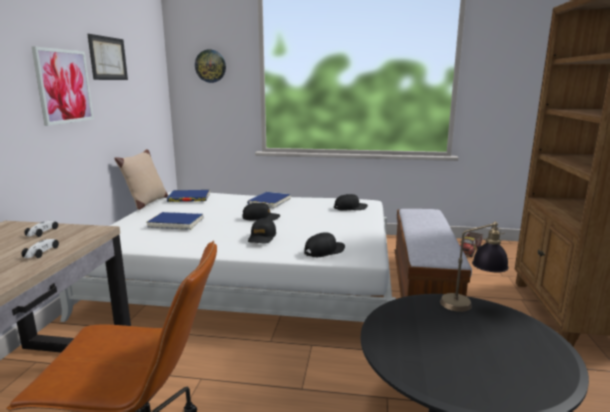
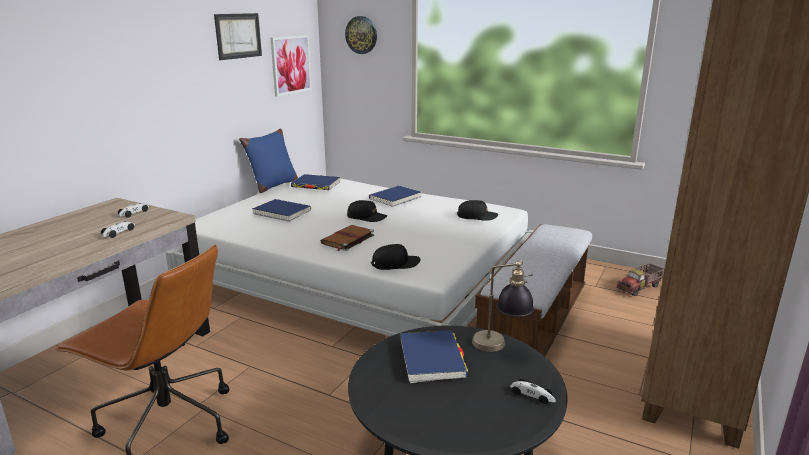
camera: 20 degrees right, 5 degrees up
(64, 86) = (184, 70): picture -> picture (291, 65)
(146, 203) = (273, 186): beige pillow -> blue pillow
(262, 237) = (347, 240): black cap -> brown book
(427, 327) = (432, 359): none -> blue book
(539, 341) = (532, 395): none -> toy car

